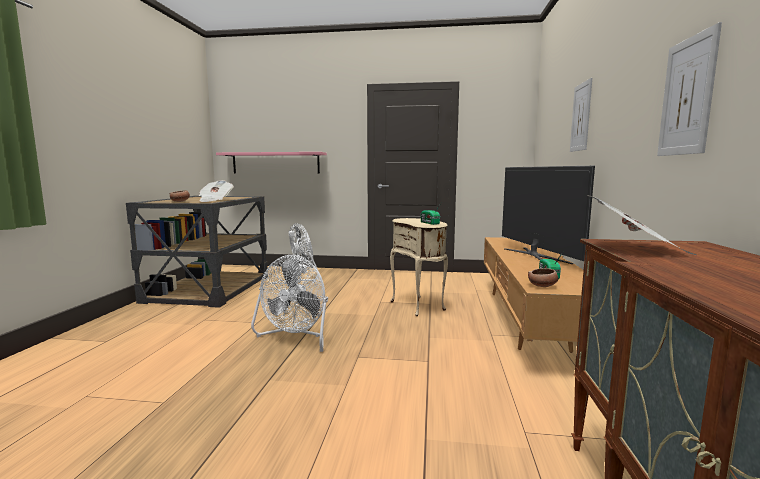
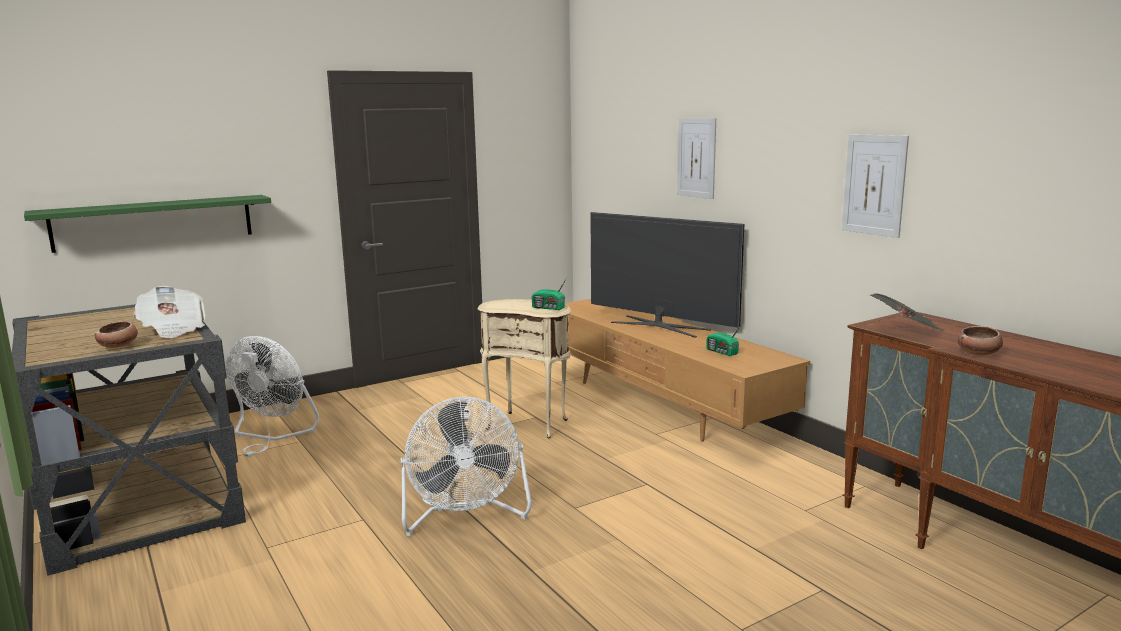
camera: 40 degrees left, 5 degrees up
(275, 163) = (154, 222): pink shelf -> green shelf
(543, 286) = (741, 366): bowl -> bowl (979, 353)

